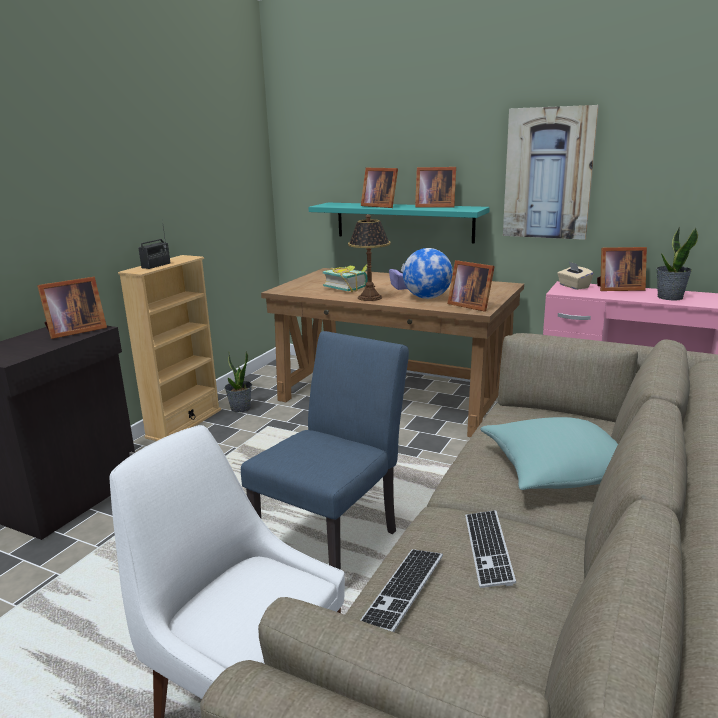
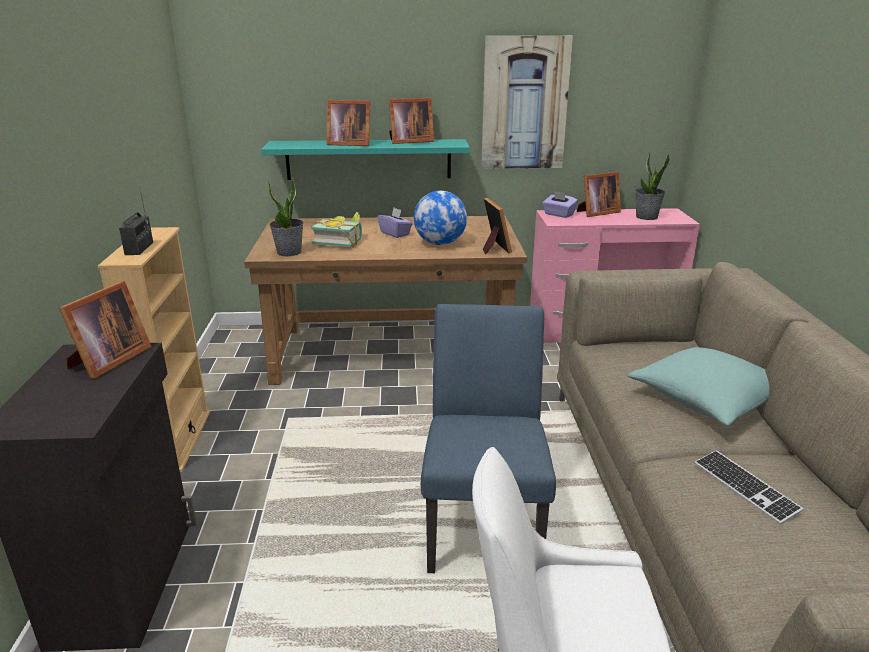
camera: 30 degrees left, 5 degrees up
(240, 408) = (233, 404): potted plant -> potted plant (289, 252)
(370, 297) = (382, 251): table lamp -> none
(403, 591) = (734, 550): keyboard -> none
(470, 305) = (493, 247): picture frame -> picture frame turned 120 degrees counterclockwise
(573, 286) = (558, 214): beige tissue box -> purple tissue box

